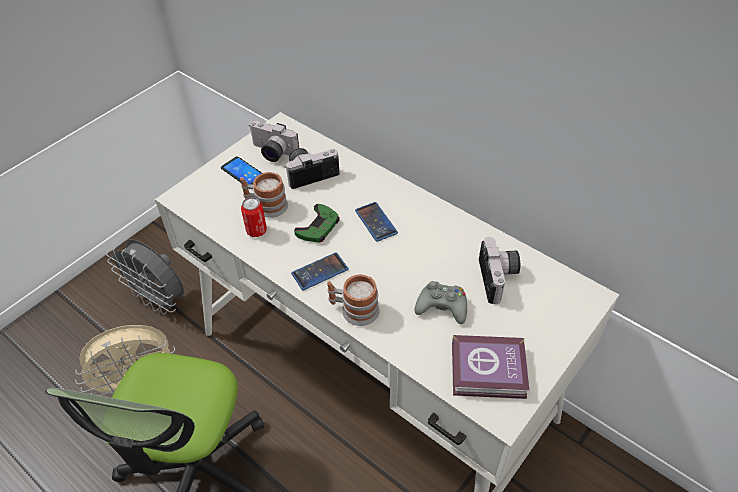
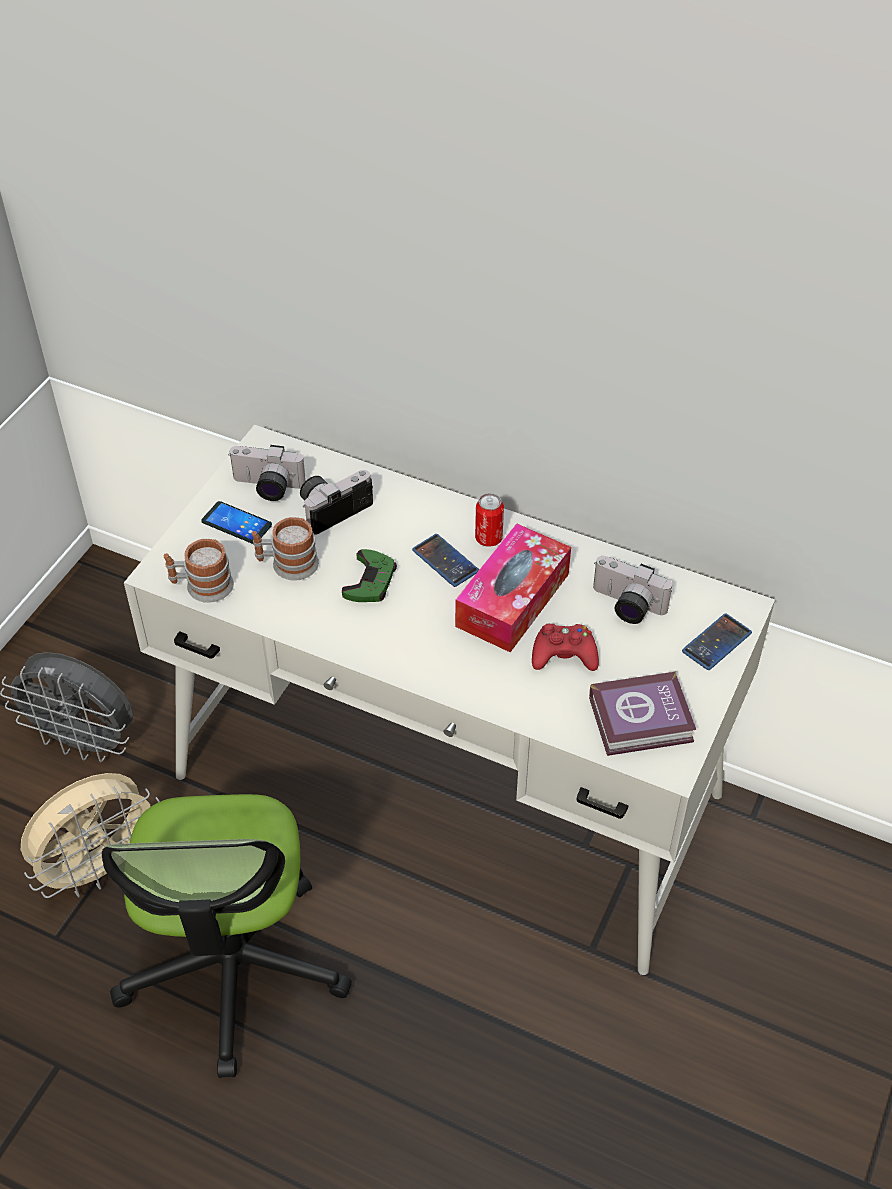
camera: 15 degrees left, 0 degrees up
(256, 231) = (287, 601): can -> can (488, 538)
(320, 271) = (393, 639): phone -> phone (716, 642)
(354, 310) = (454, 679): mug -> mug (202, 586)
(415, 258) = (512, 600): none -> tissue box
(442, 306) = (564, 654): grey game controller -> red game controller
(499, 278) = (625, 606): camera -> camera turned 135 degrees clockwise

